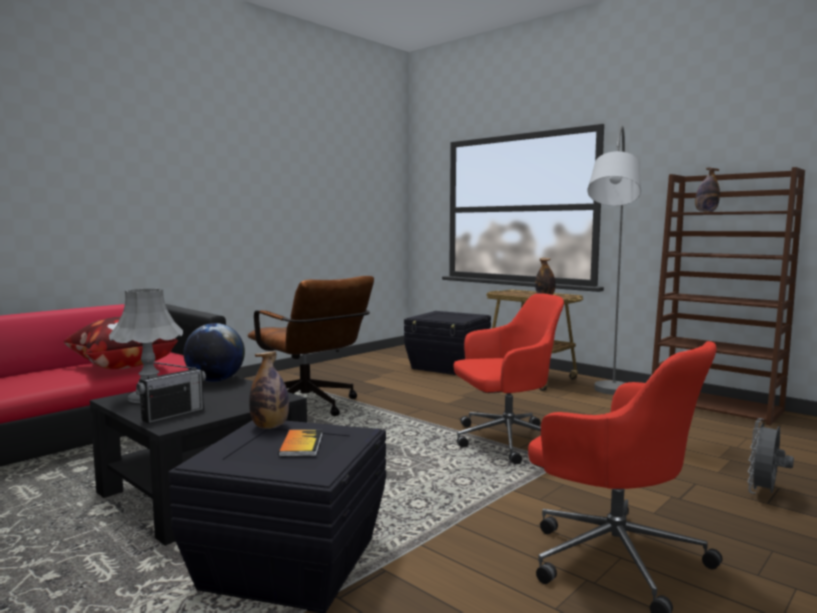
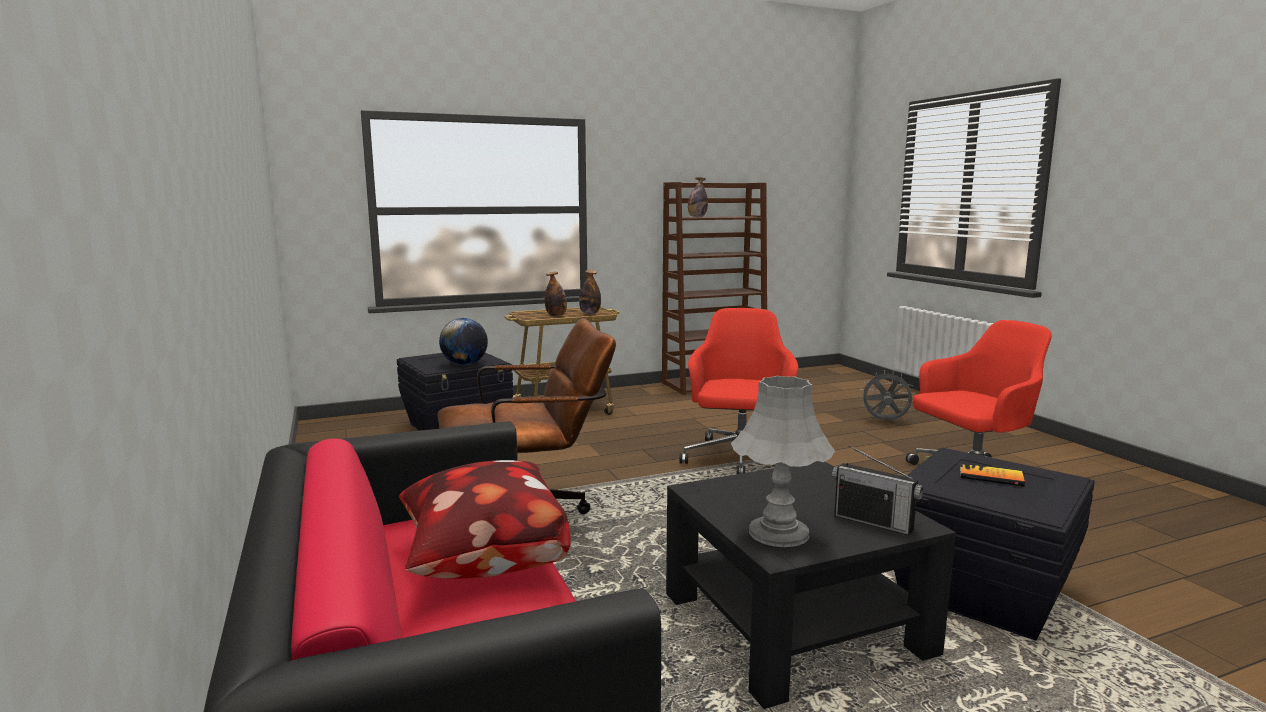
camera: 65 degrees left, 5 degrees up
(173, 415) = (873, 522): radio -> radio turned 150 degrees clockwise
(215, 381) = (712, 493): globe -> globe (464, 364)
(270, 427) = (933, 482): bottle -> bottle (556, 315)
(608, 408) = (687, 409): grey floor lamp -> none
(764, 493) = (885, 421): grey fan -> grey fan turned 135 degrees clockwise

